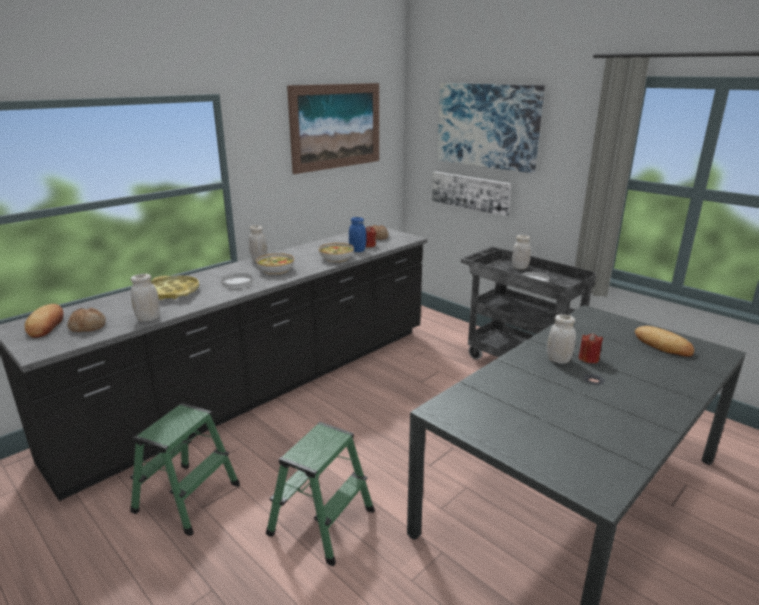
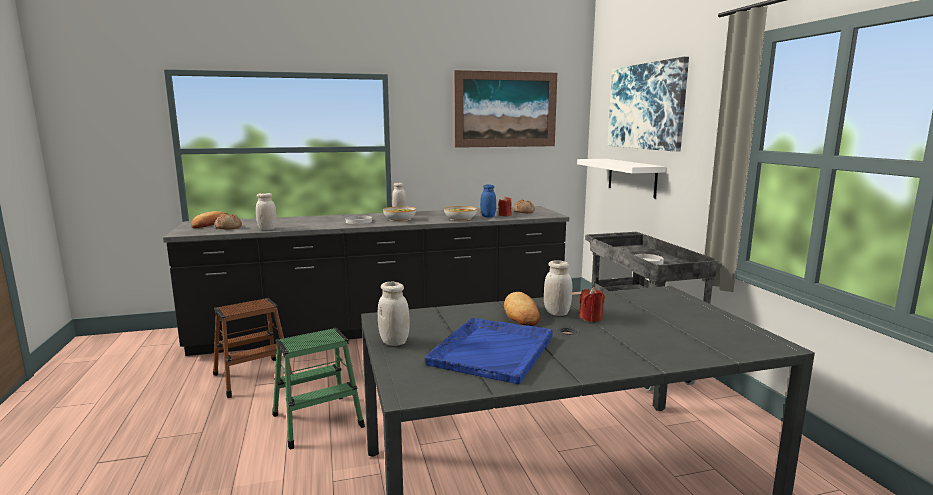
camera: 30 degrees right, 10 degrees down
(172, 292) = (308, 220): yellow tray -> none
(187, 497) = (253, 376): green step ladder -> brown step ladder
(470, 192) = (632, 177): picture -> white shelf
(520, 267) = (649, 252): white jar -> white jar (394, 342)
(580, 420) = (493, 350): none -> blue tray
(662, 345) = (703, 326): bread -> bread (521, 314)

